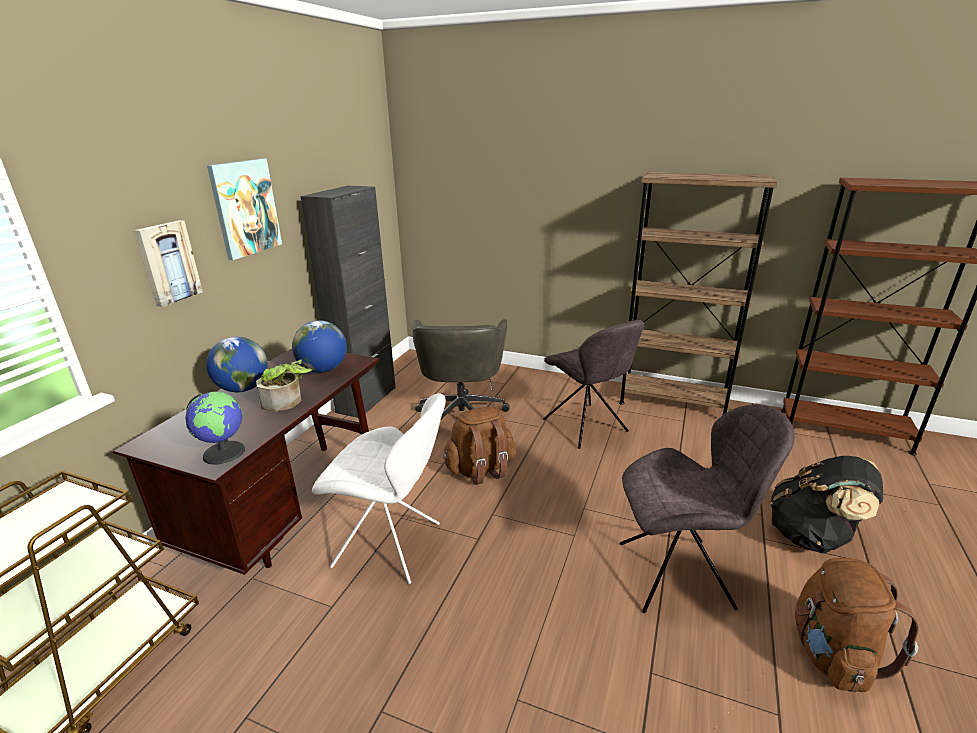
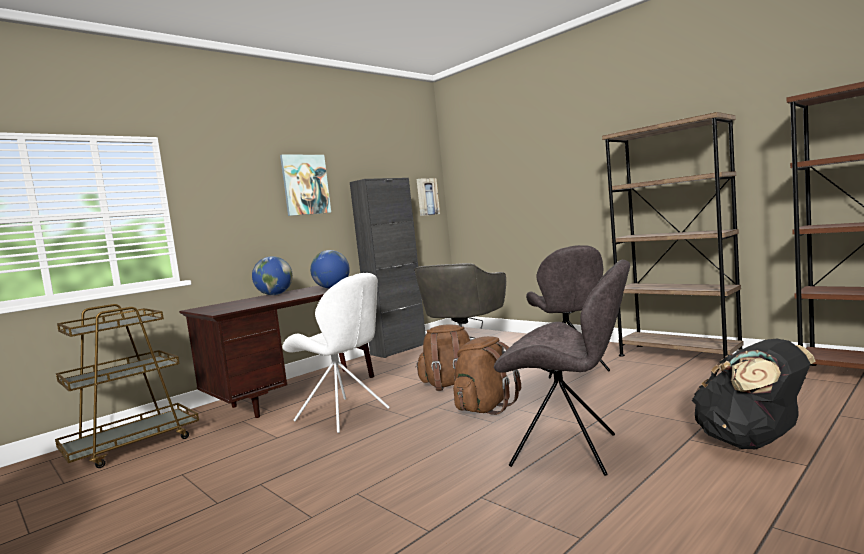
camera: 25 degrees right, 20 degrees down
(168, 262) = (244, 209): picture -> picture (427, 197)
(224, 452) = (231, 309): globe -> none
(286, 402) = (291, 297): potted plant -> none
(832, 654) = (686, 513): brown backpack -> brown backpack (485, 408)

